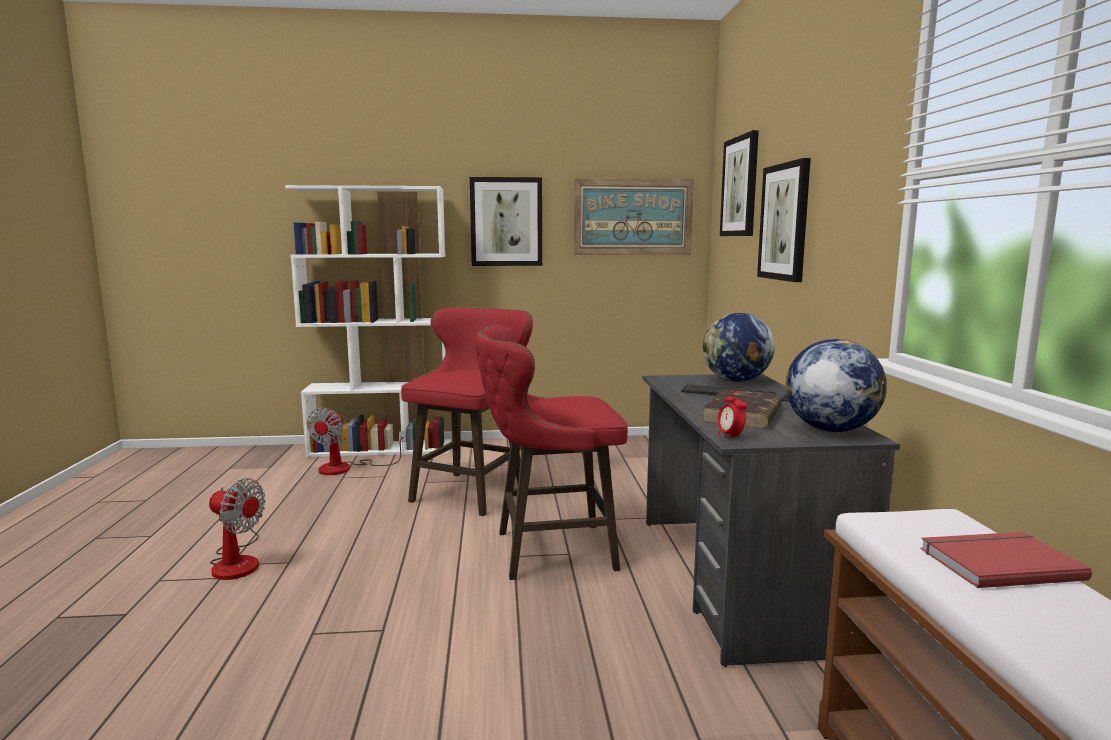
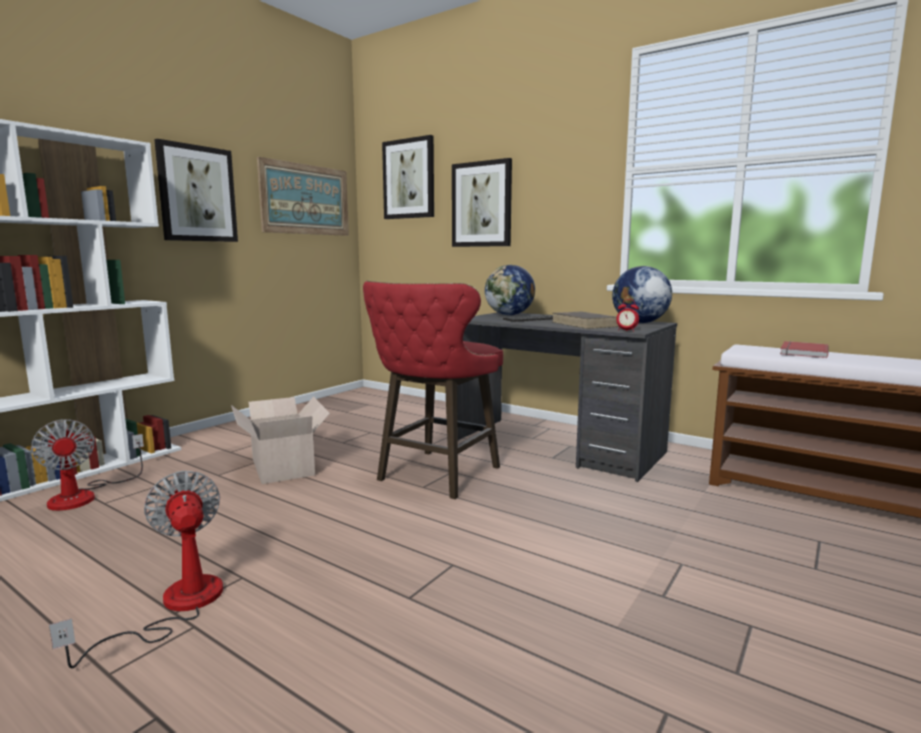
camera: 50 degrees left, 0 degrees up
(237, 561) = (175, 606): fan -> fan turned 90 degrees counterclockwise
(472, 491) = (283, 466): red stool -> cardboard box

